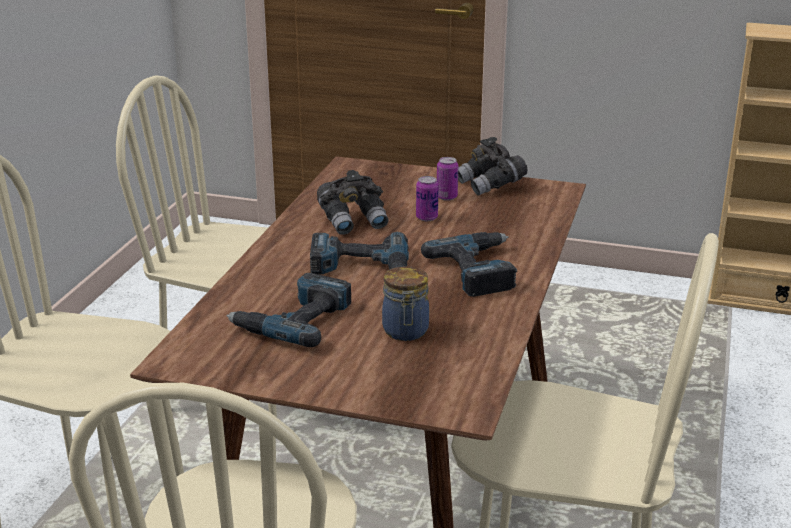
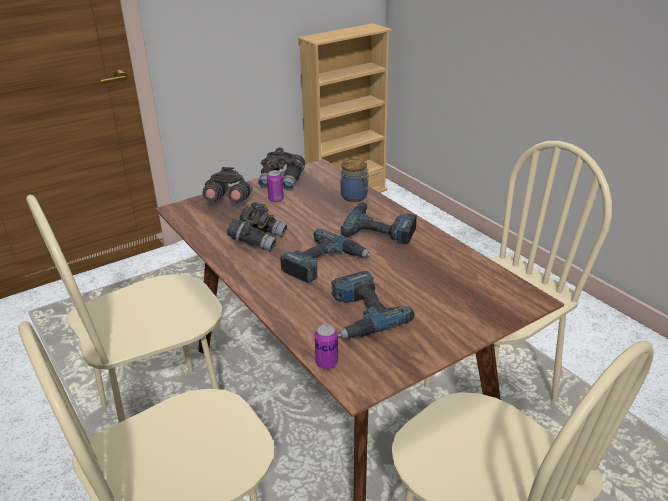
camera: 50 degrees left, 5 degrees up
(403, 179) = (229, 201): none -> grey binoculars
(405, 332) = (423, 281): jar -> jar (355, 197)
(426, 218) = (292, 216): can -> can (327, 363)

